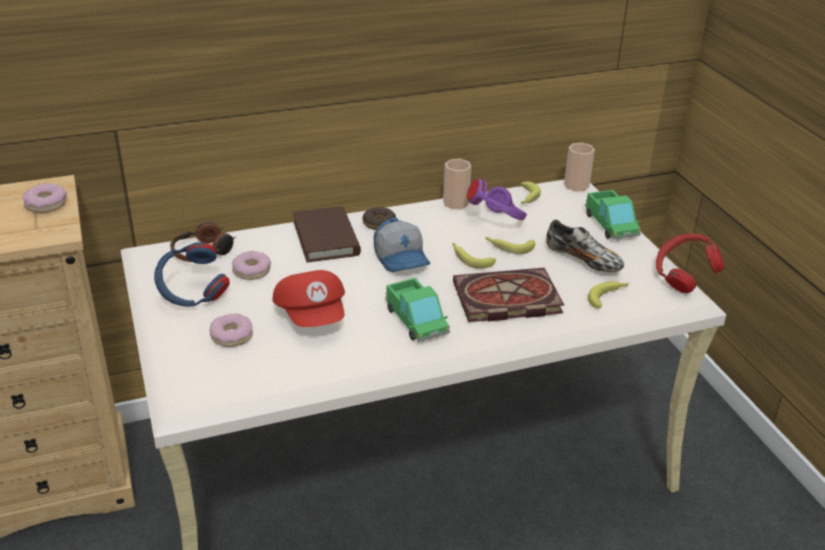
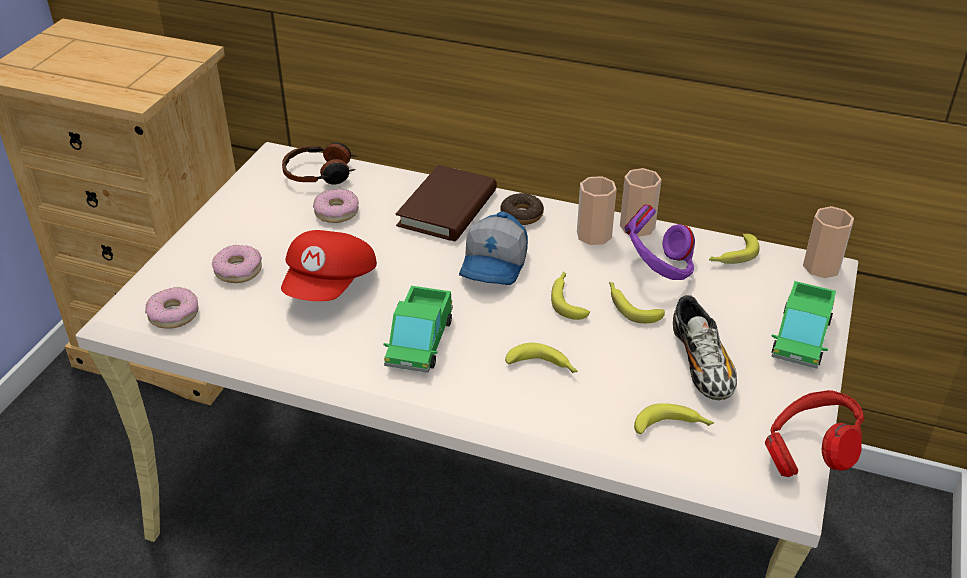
camera: 40 degrees right, 5 degrees up
(46, 204) = (164, 67): donut -> donut (173, 314)
(192, 296) = (256, 214): blue headphones -> none
(437, 217) = (594, 235): none -> cup
(504, 300) = (543, 367): book -> banana

